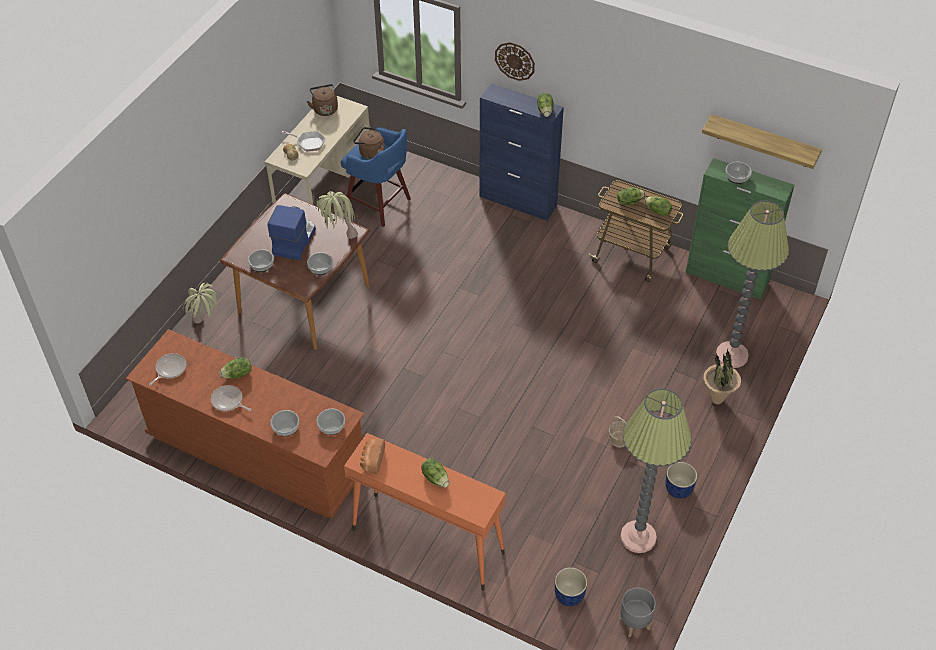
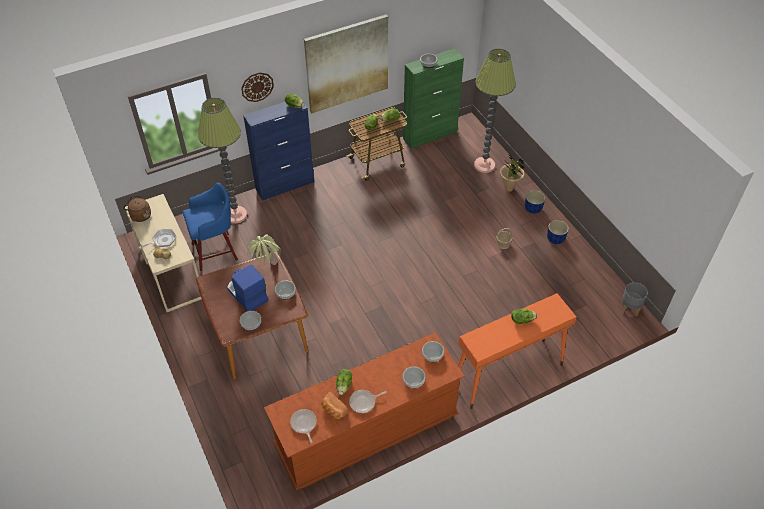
camera: 55 degrees left, 0 degrees up
(207, 326) = (228, 404): potted plant -> none
(370, 153) = (203, 216): brown kettle -> none
(372, 460) = (484, 344): bread -> bread (333, 410)
(569, 594) = (592, 326): blue planter -> blue planter (532, 208)
(634, 106) = (347, 64): none -> picture
(638, 537) = (575, 274): floor lamp -> floor lamp (236, 215)
(763, 141) = (431, 33): shelf -> none

